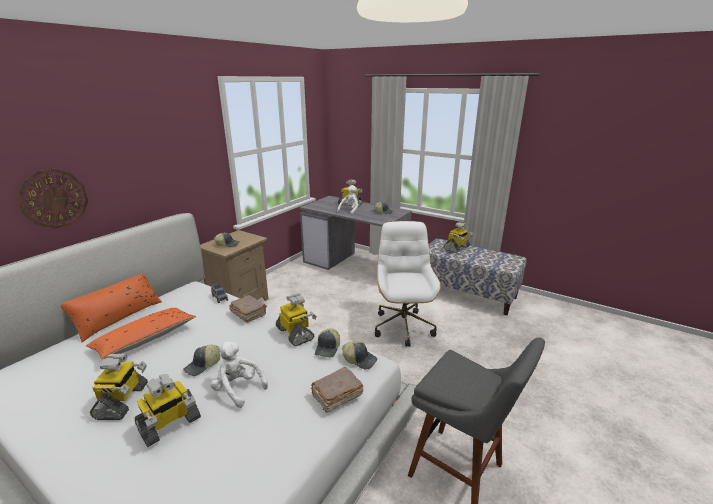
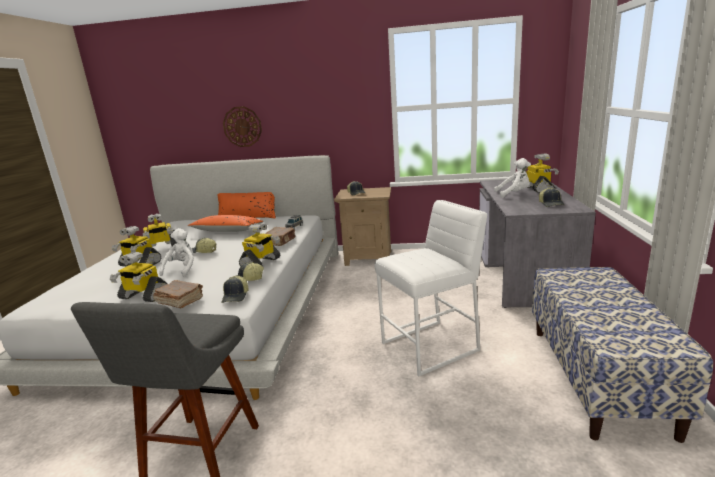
camera: 65 degrees right, 5 degrees down
(403, 325) = (431, 346): white office chair -> white stool
(457, 248) = (602, 287): toy robot -> toy robot (143, 296)

